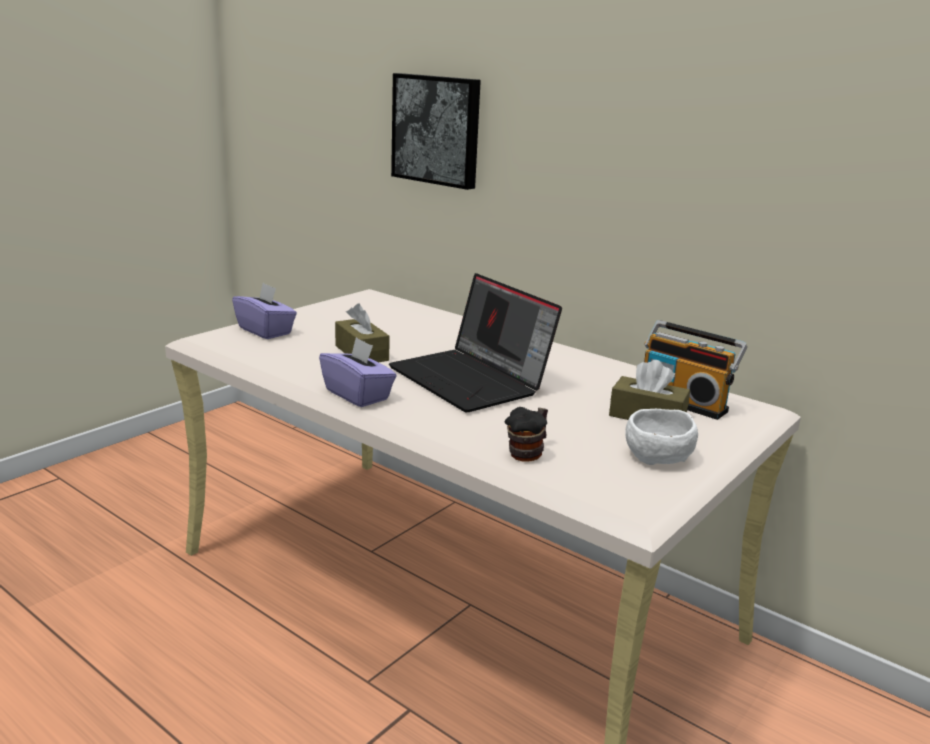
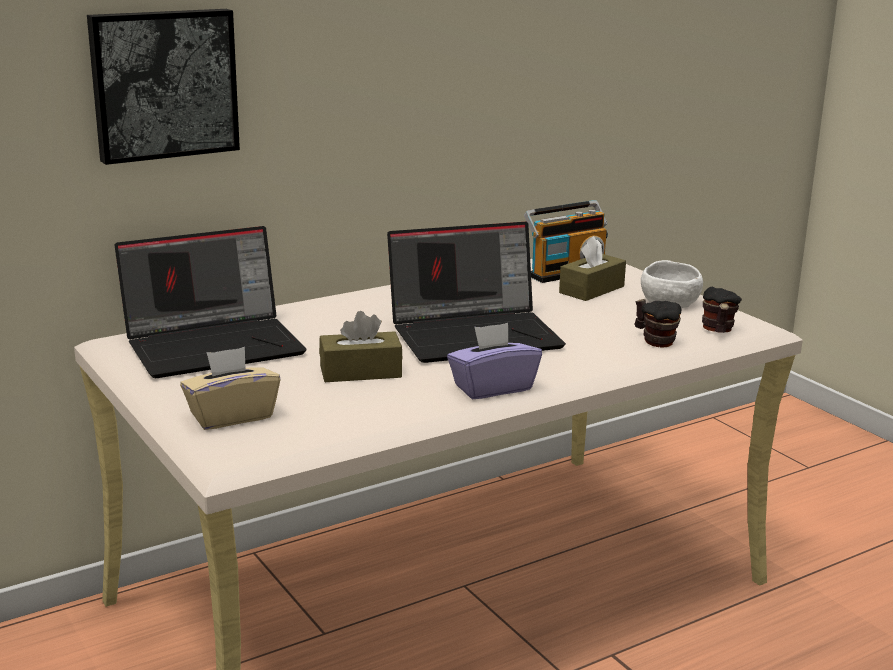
camera: 70 degrees left, 0 degrees up
(265, 331) = (231, 416): purple tissue box -> beige tissue box
(382, 313) = (215, 345): none -> laptop
(590, 485) = (717, 331): none -> mug

